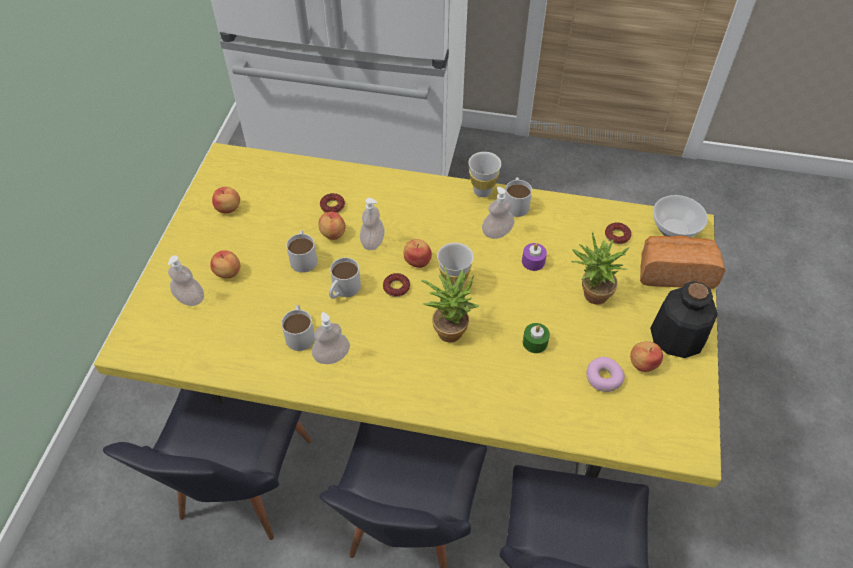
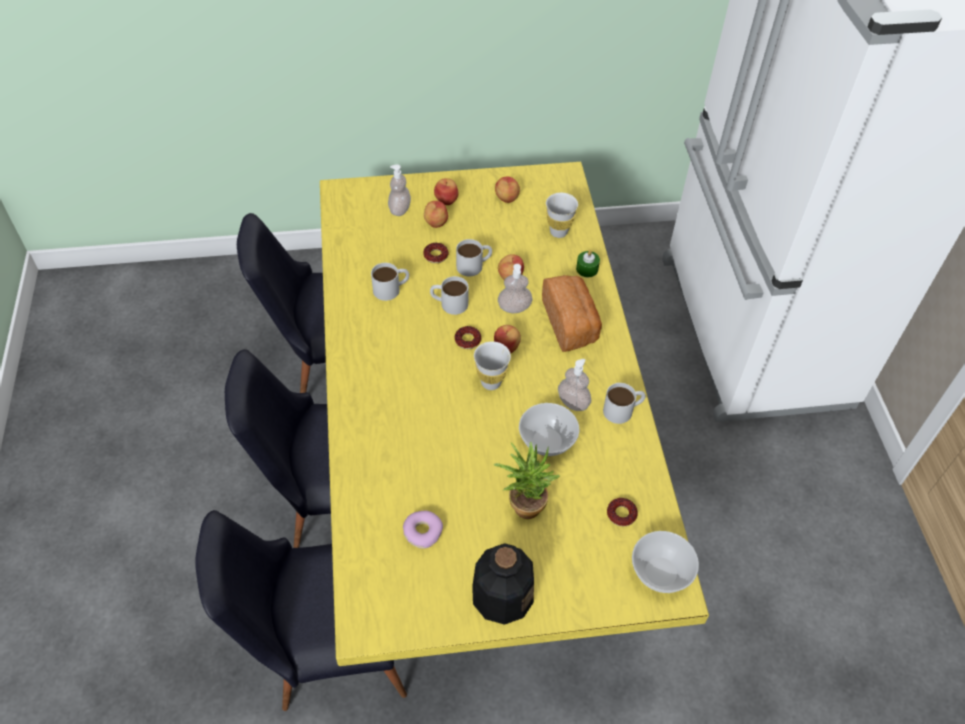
camera: 70 degrees right, 0 degrees up
(332, 206) = (544, 266): donut -> donut (435, 255)
(332, 356) = (375, 317): soap dispenser -> none
(449, 327) = (437, 391): potted plant -> none
(482, 191) = (625, 377): white cup -> white cup (558, 232)
(533, 261) = (548, 442): purple candle -> bowl
(535, 342) = (445, 464): green candle -> green candle (587, 269)
(643, 363) = (453, 566): apple -> apple (446, 199)
(674, 272) = (593, 581): bread -> bread (571, 324)

